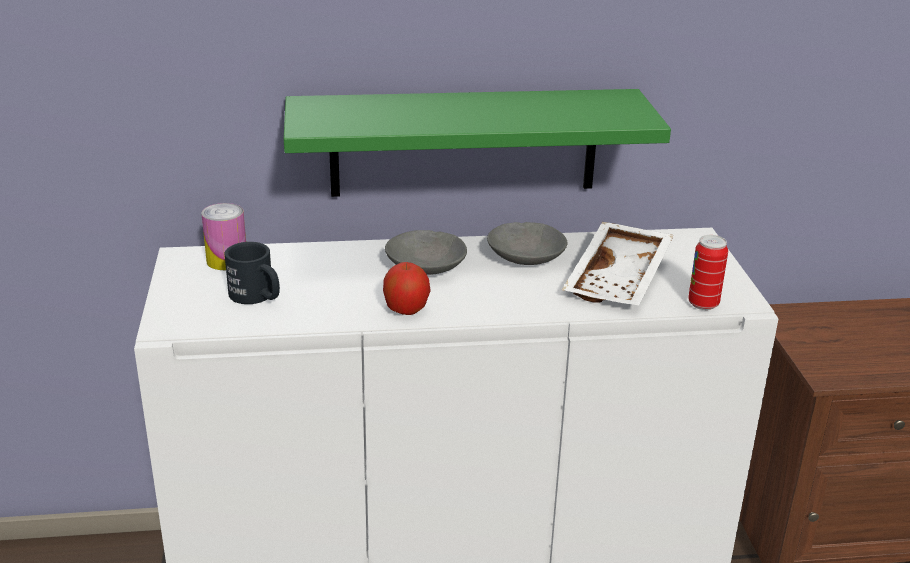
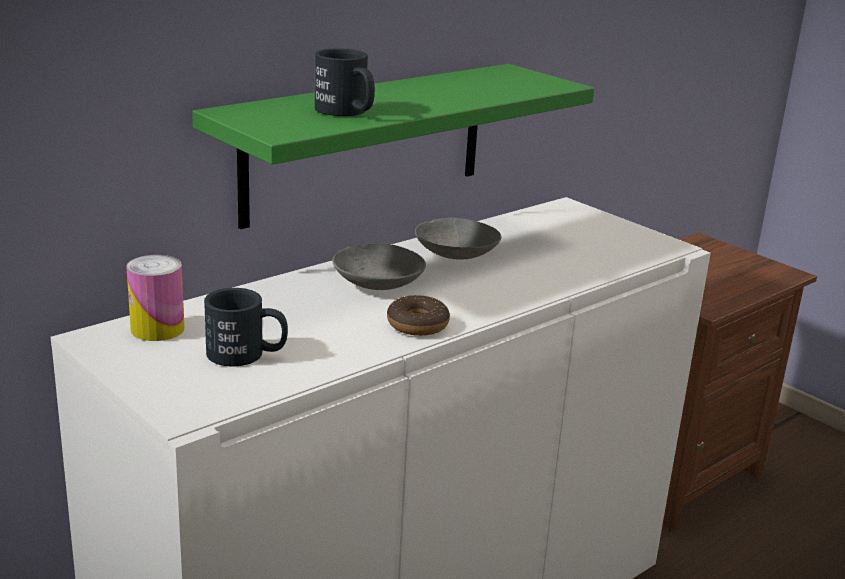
camera: 35 degrees left, 5 degrees down
(393, 117) = (347, 112): none -> black mug
(406, 309) = (417, 325): apple -> donut
(620, 279) = (559, 252): white tray -> none
(703, 304) = (647, 255): can -> none

